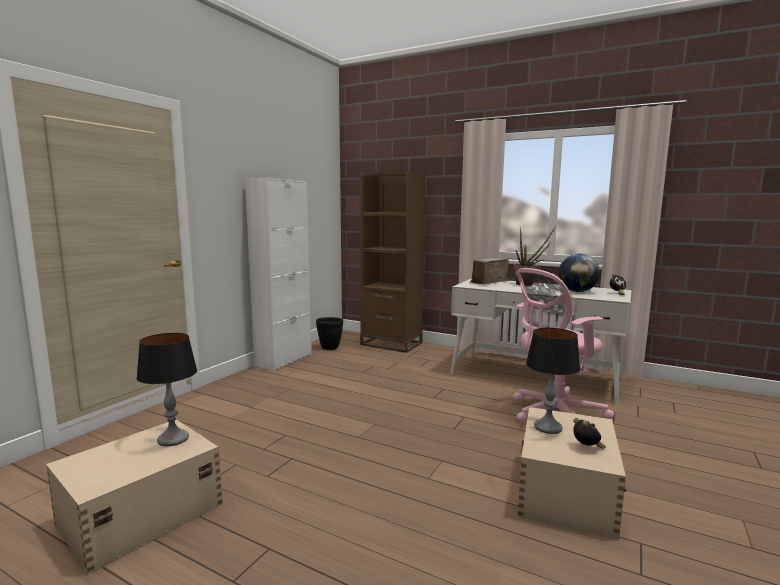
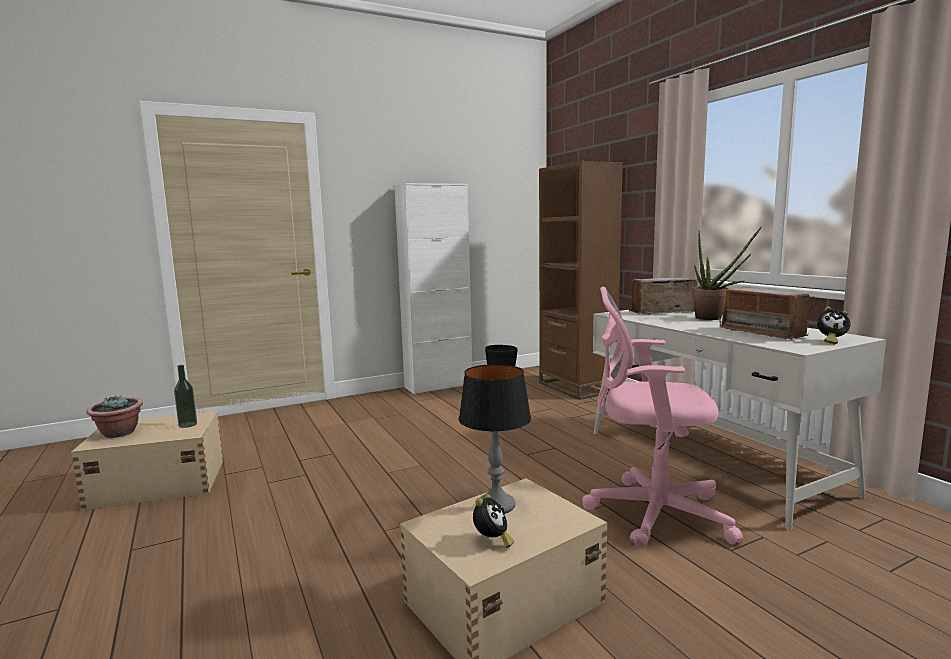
camera: 35 degrees right, 0 degrees up
(101, 469) = (119, 433): none -> potted plant
(173, 439) = (188, 424): table lamp -> bottle
(577, 291) = (763, 333): globe -> radio

